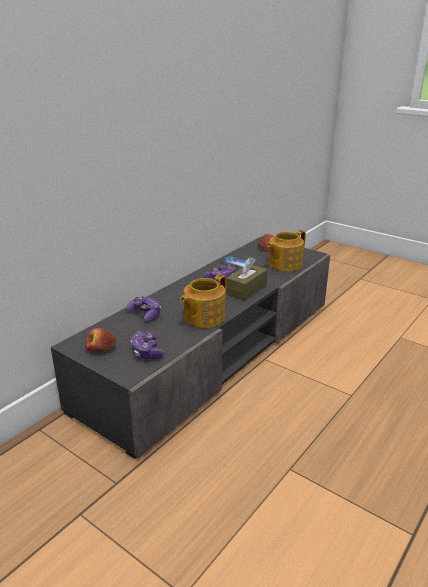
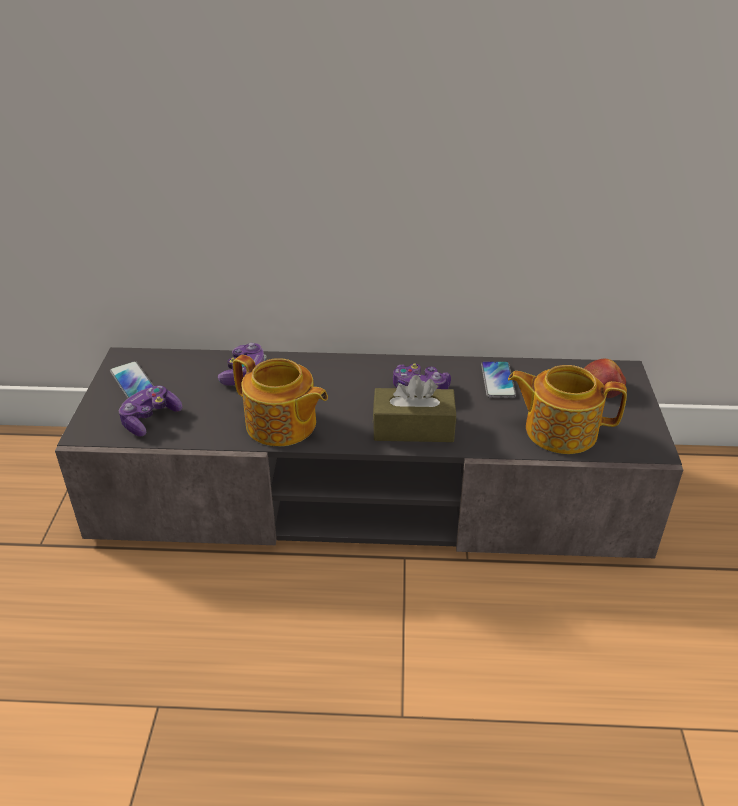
camera: 55 degrees right, 10 degrees up
(101, 348) = (132, 381): apple -> phone
(203, 317) = (282, 425): teapot -> teapot turned 150 degrees counterclockwise

